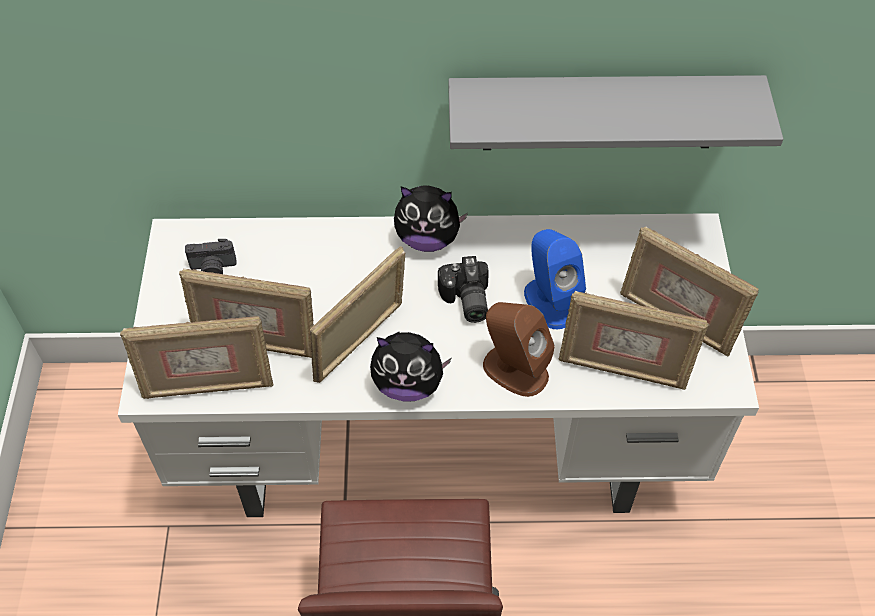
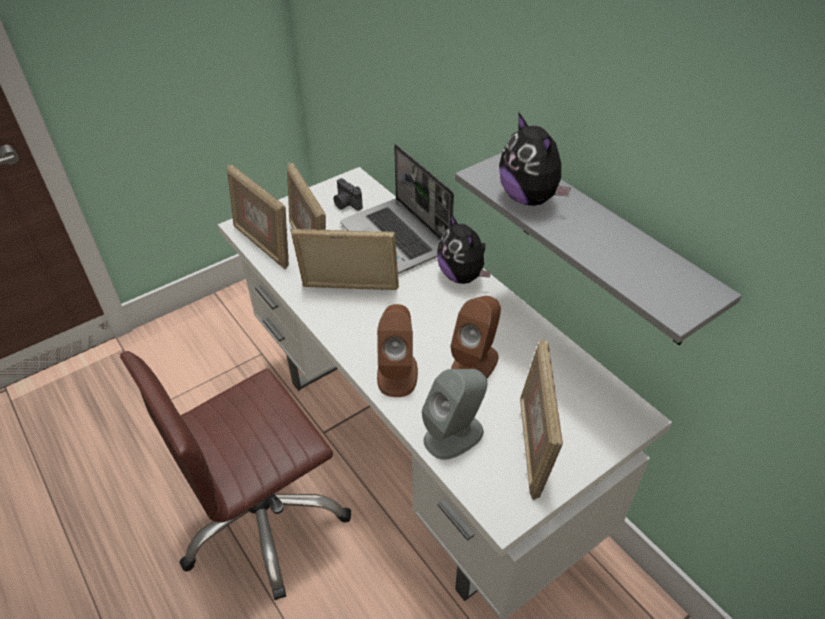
camera: 55 degrees right, 10 degrees down
(319, 257) = (397, 238): none -> laptop
(408, 384) = (338, 326): plush toy -> plush toy (530, 198)
(465, 301) = (430, 319): camera -> none
(550, 301) = (475, 363): blue speaker -> brown speaker
(622, 369) = (454, 435): picture frame -> grey speaker

